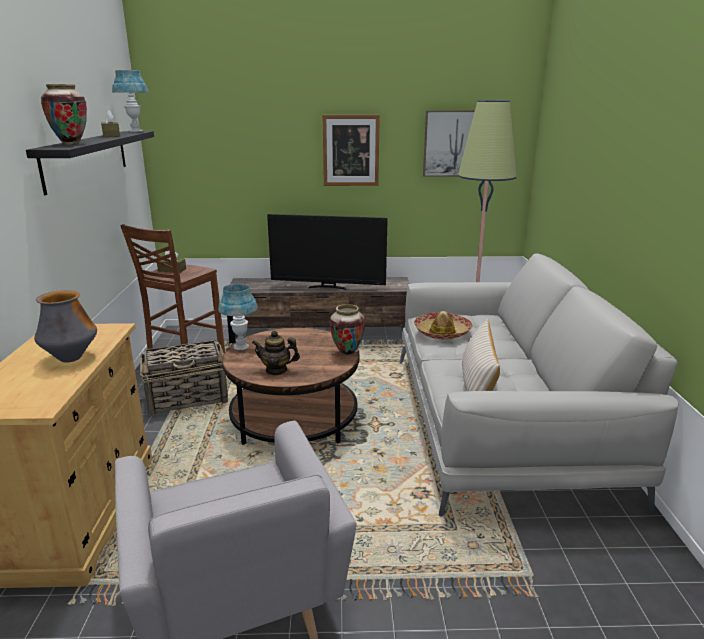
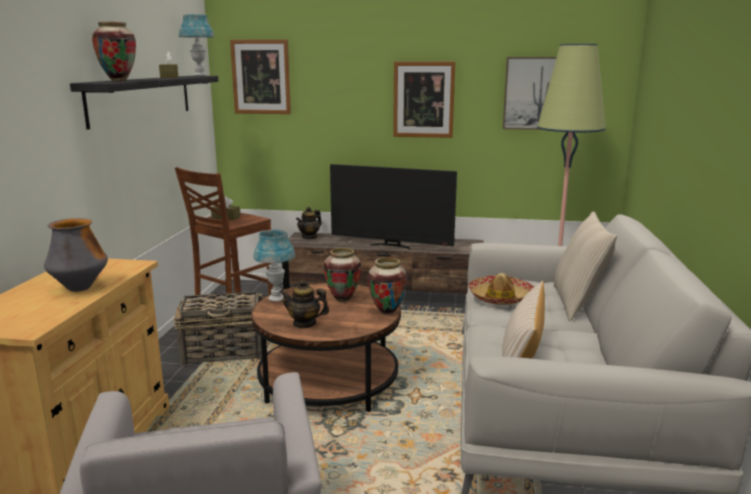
camera: 10 degrees right, 5 degrees down
(192, 130) = (261, 77): none -> picture
(249, 282) = (309, 237): none -> teapot
(303, 344) = (343, 300): none -> vase
(507, 333) = (578, 303): none -> beige pillow

